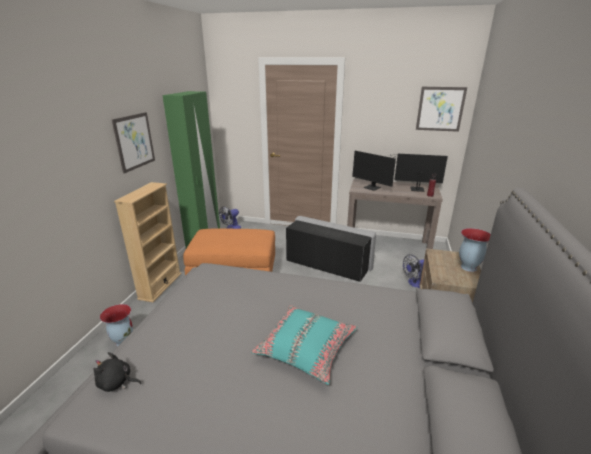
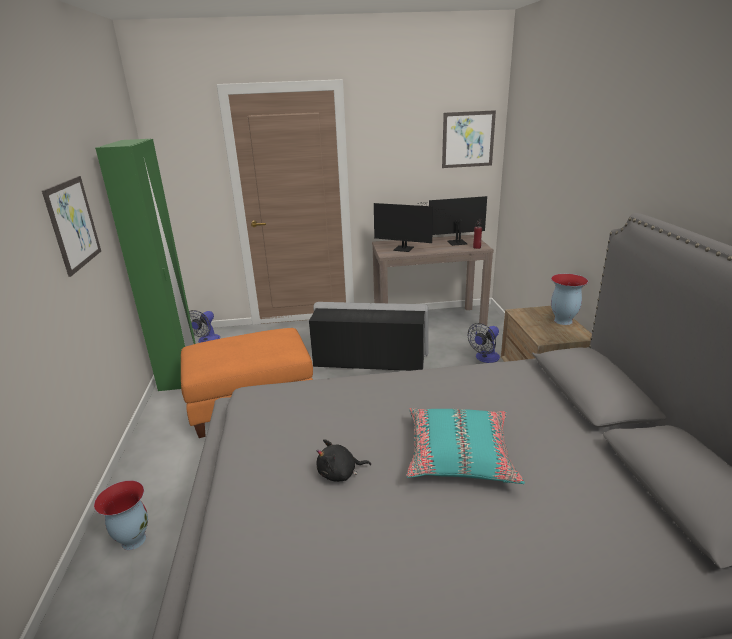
camera: 20 degrees left, 0 degrees up
(117, 383) = (240, 577): black plush toy -> black plush toy (340, 473)
(160, 286) = (143, 445): beige bookcase -> none

